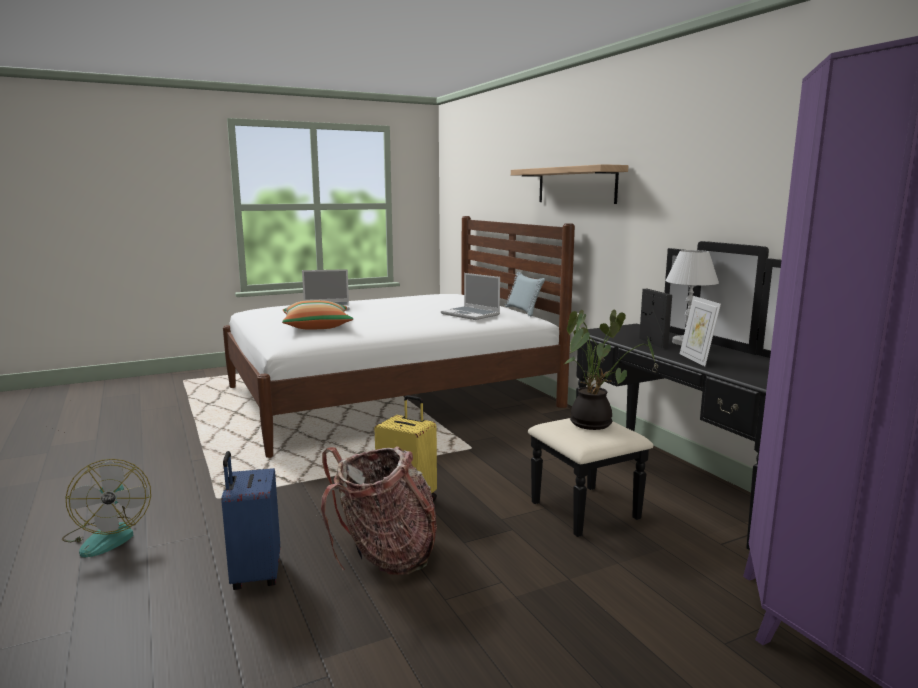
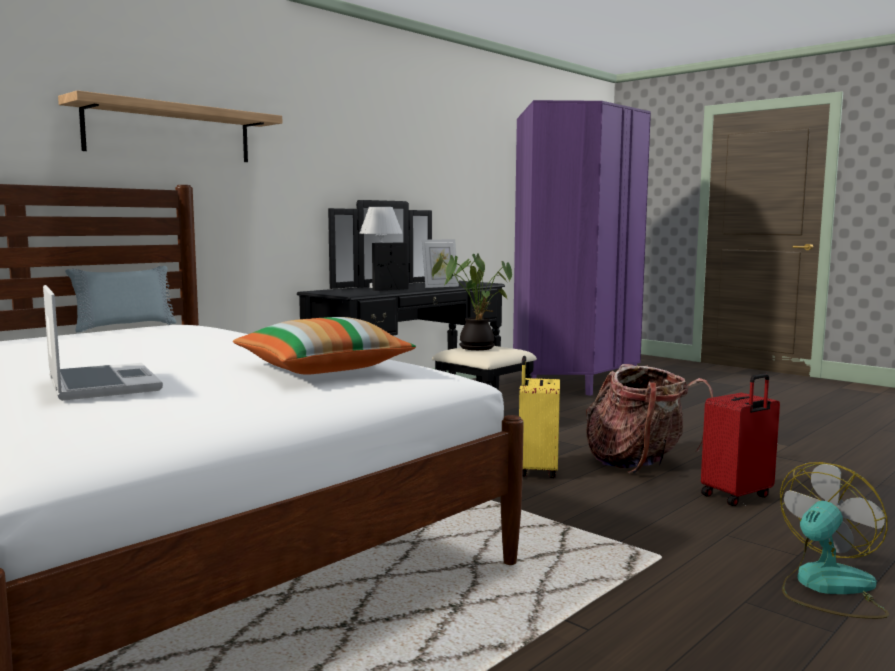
camera: 110 degrees left, 5 degrees down
(255, 574) = (737, 496): blue suitcase -> red suitcase
(471, 314) = (184, 331): laptop -> none

